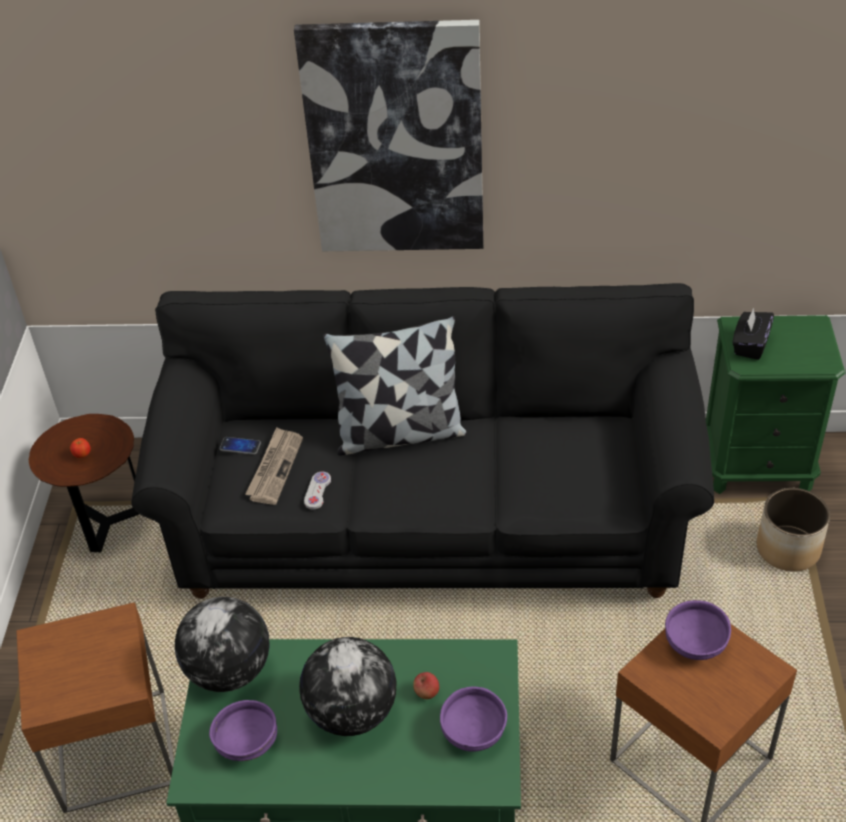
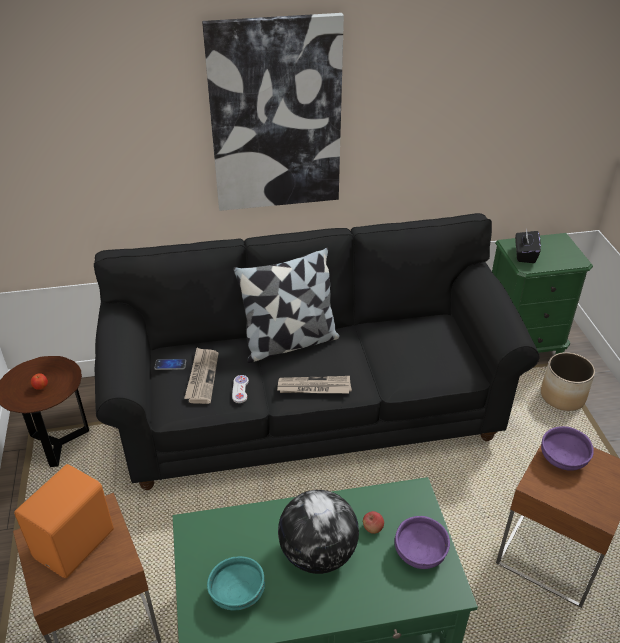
camera: 15 degrees left, 5 degrees down
(81, 657) = (77, 544): none -> orange speaker
(229, 671) = (206, 536): globe -> none
(247, 742) = (237, 593): purple bowl -> turquoise bowl
(412, 500) = (314, 387): none -> newspaper

